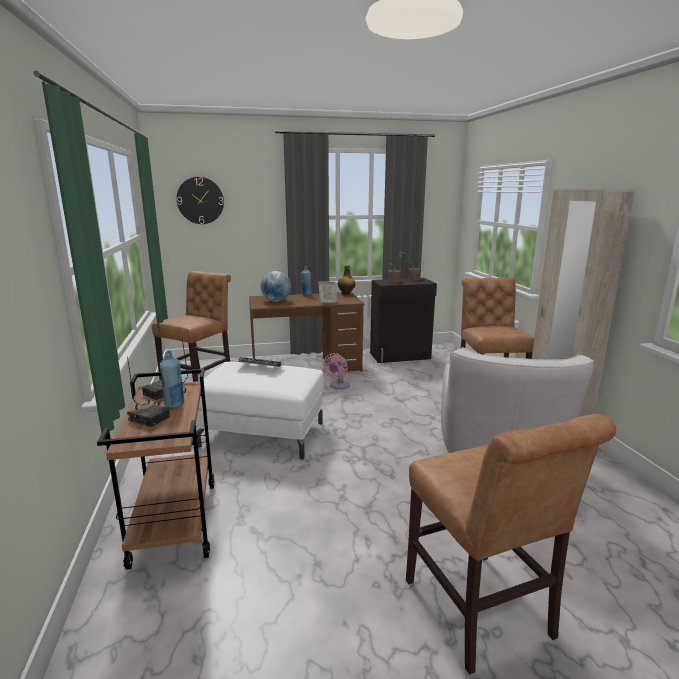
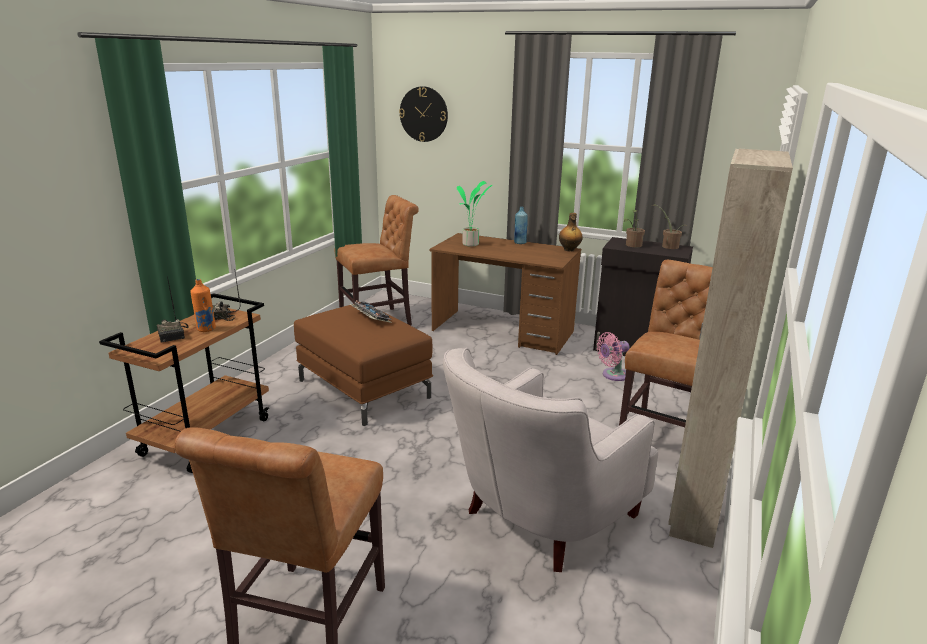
camera: 35 degrees right, 5 degrees up
(174, 404) = (206, 329): blue bottle -> orange bottle
(262, 434) = (363, 389): white ottoman -> brown ottoman
(276, 301) = (471, 244): globe -> potted plant
(327, 302) = (523, 257): picture frame -> none
(338, 386) = (505, 363): pink fan -> pink fan (612, 375)

